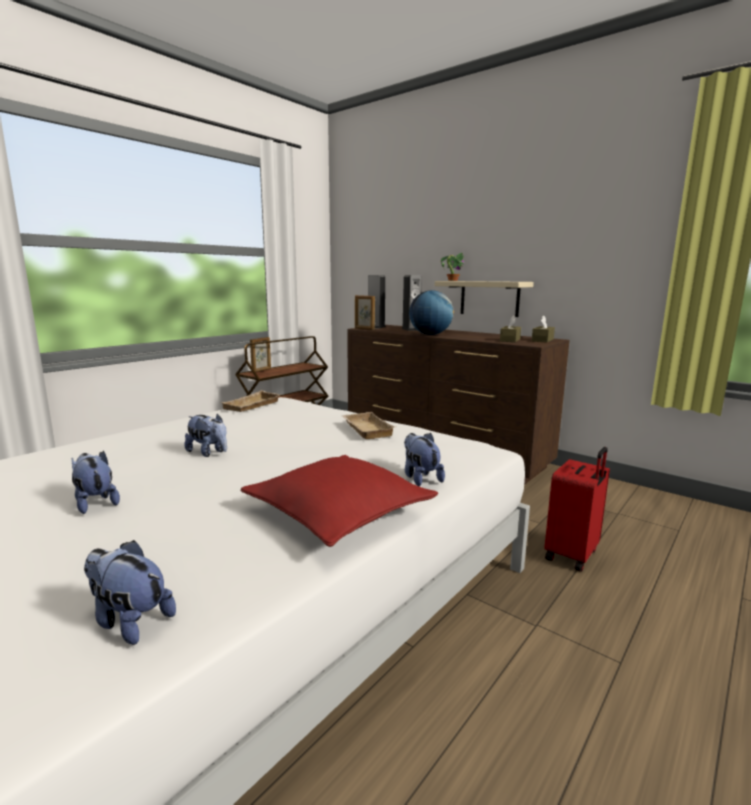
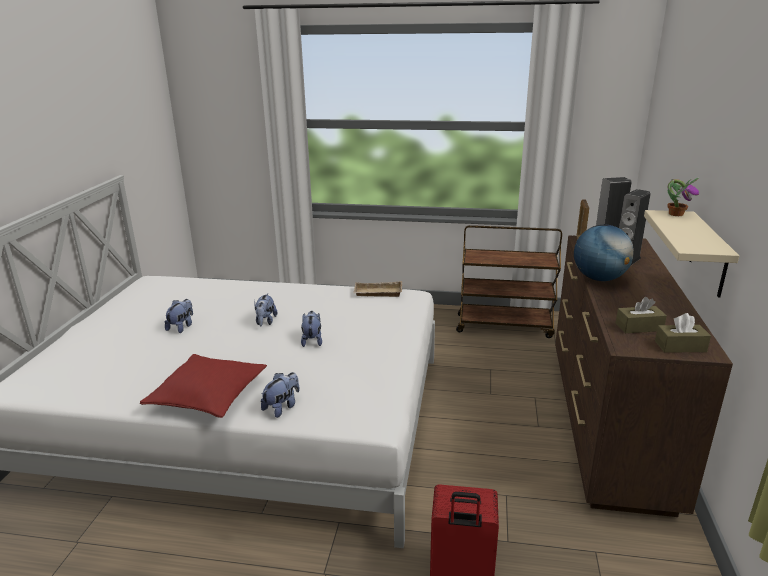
camera: 60 degrees right, 10 degrees up
(129, 621) = (87, 385): plush toy -> plush toy (312, 340)
(261, 370) = (490, 252): picture frame -> none
(365, 429) = (365, 354): beige tray -> none

